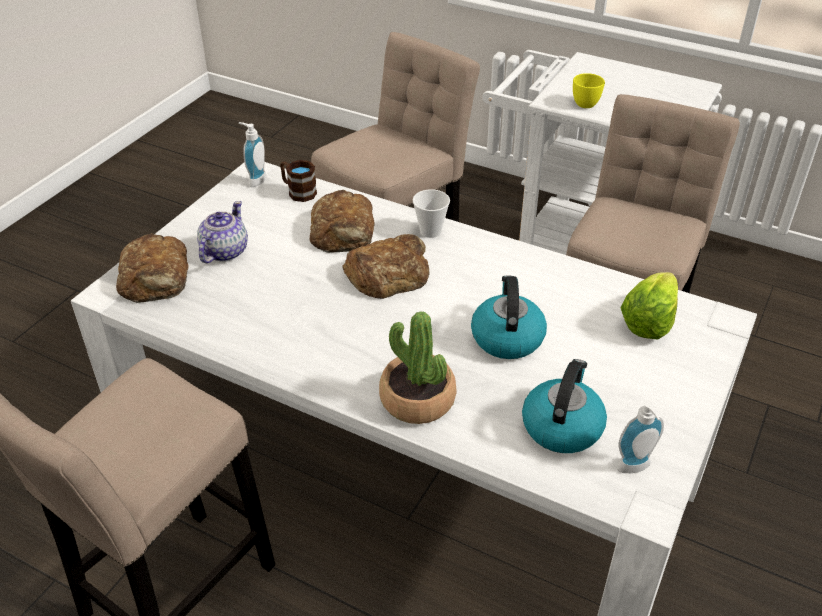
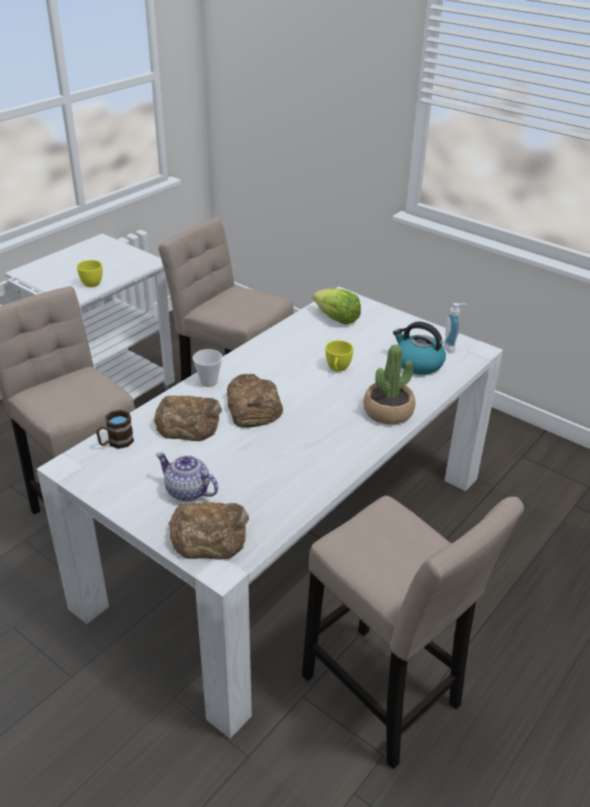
camera: 80 degrees left, 5 degrees down
(255, 180) = (81, 467): soap dispenser -> none
(506, 337) = (337, 369): kettle -> yellow cup

